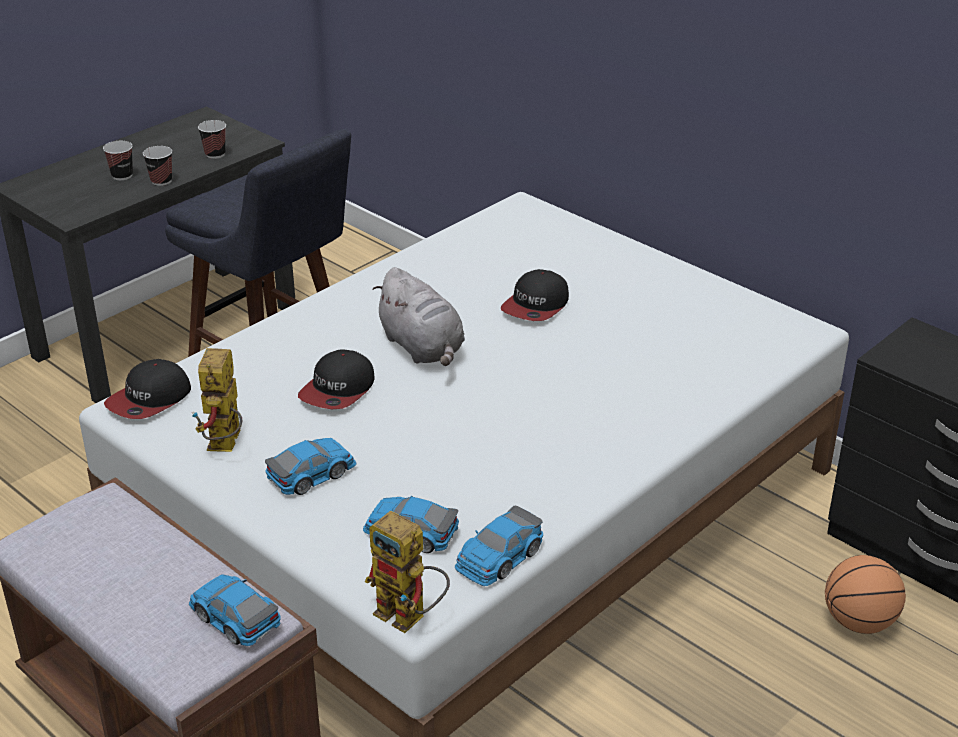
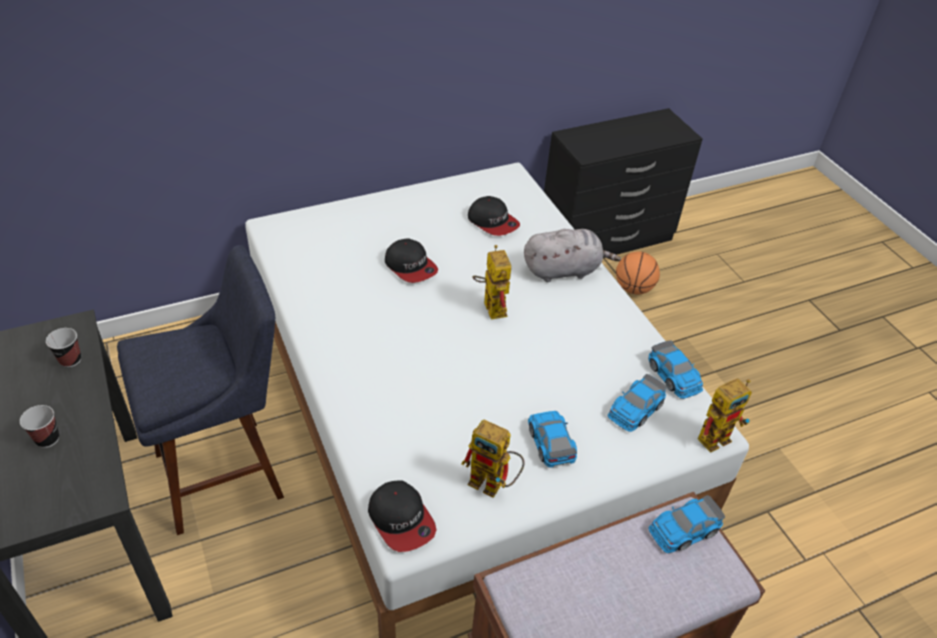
camera: 70 degrees left, 10 degrees up
(161, 181) = (89, 411): cup -> none
(338, 390) = (455, 398): cap -> cap (493, 222)
(423, 348) = (427, 337): grey plush toy -> grey plush toy (564, 270)
(514, 377) = (490, 305): none -> toy robot

